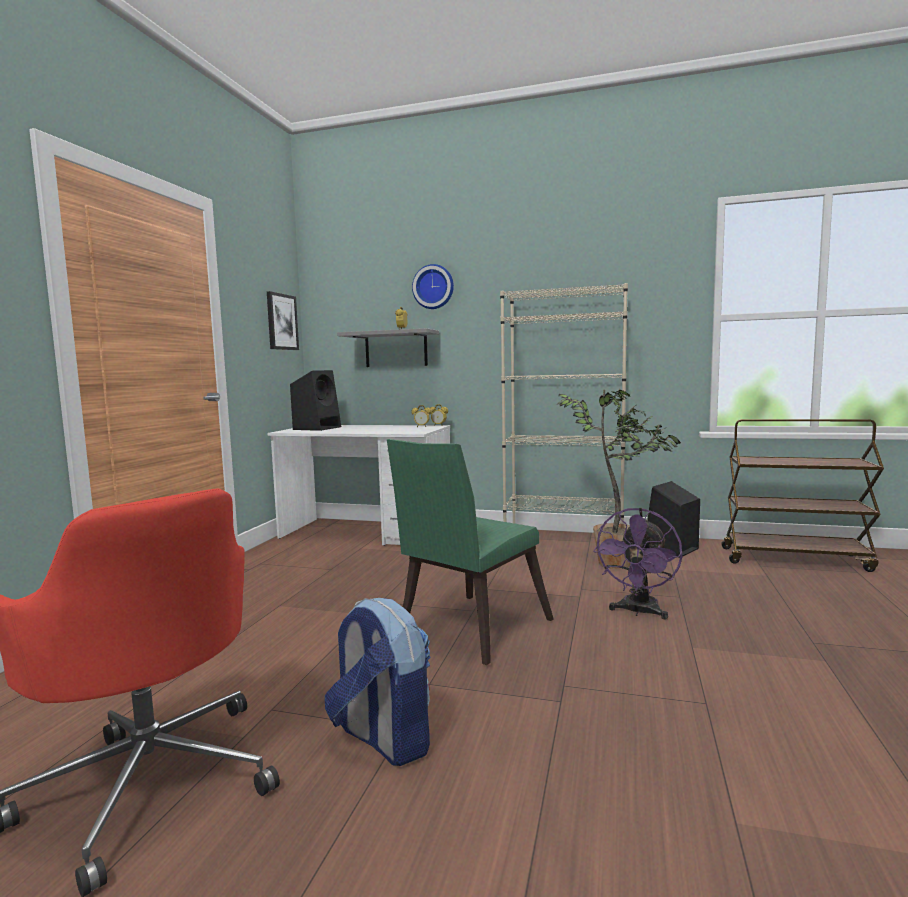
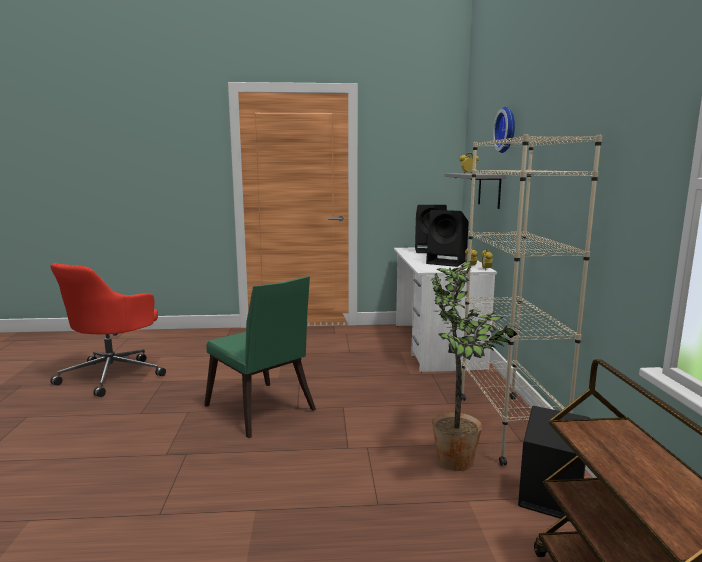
camera: 70 degrees right, 5 degrees up
(281, 322) = (432, 162): picture -> none
(382, 739) = (133, 410): backpack -> none
(390, 428) = (447, 262): none -> black speaker
(468, 631) = (262, 411): green chair -> green chair turned 150 degrees counterclockwise
(638, 612) = (324, 479): purple fan -> none

